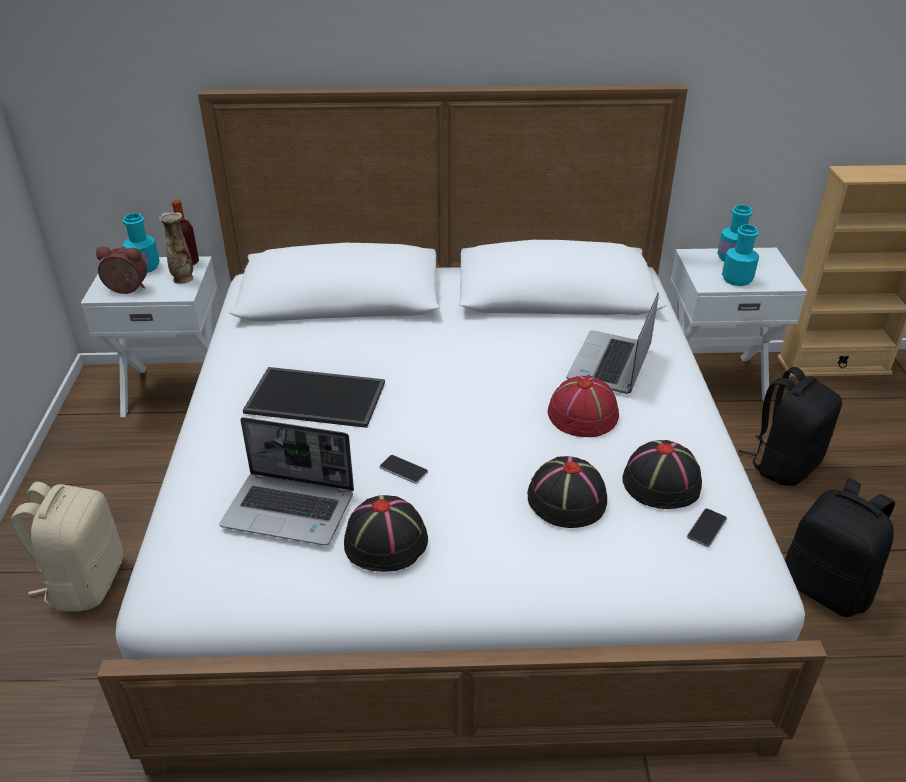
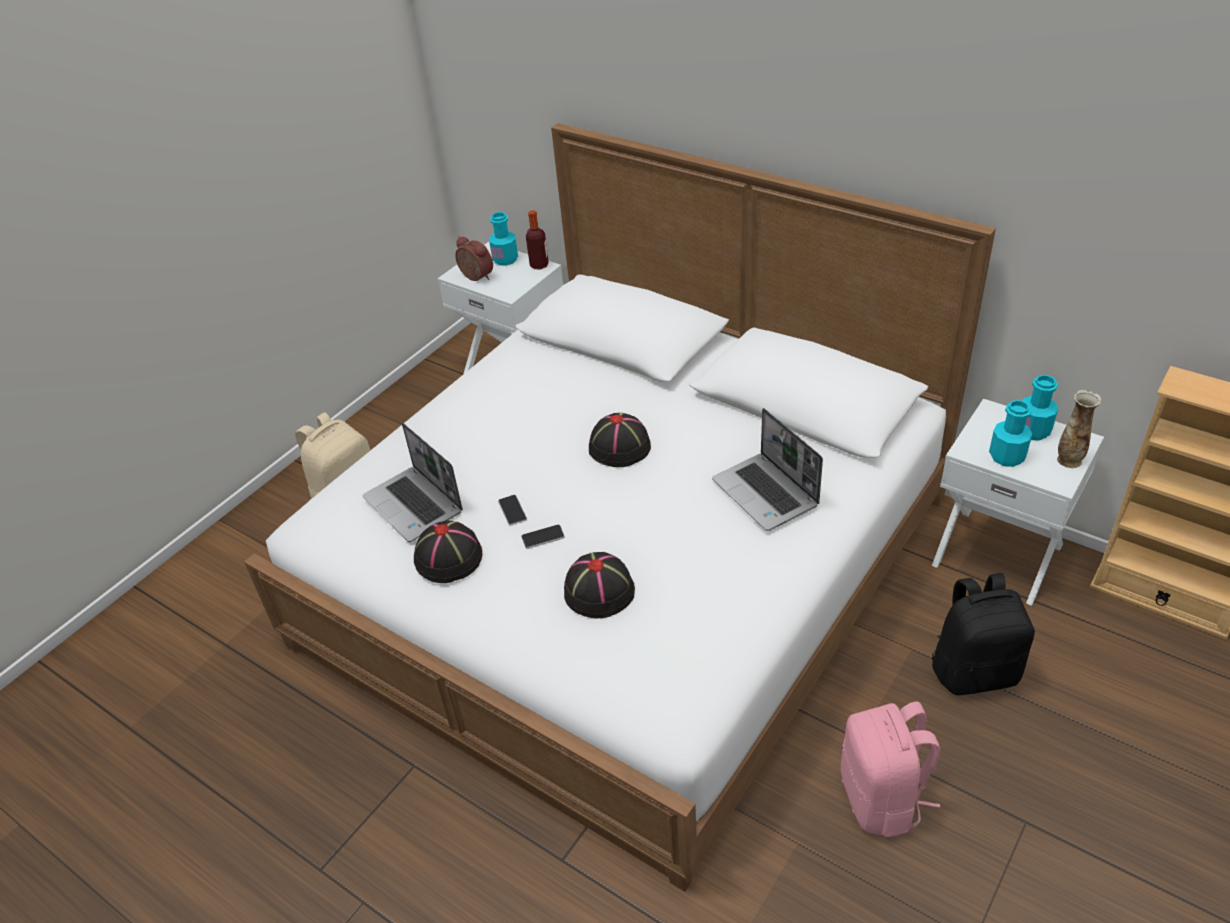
camera: 40 degrees right, 5 degrees up
(183, 278) = (522, 280): vase -> vase (1069, 460)
(317, 396) = (514, 424): tray -> none
(583, 414) = (691, 527): red hat -> none
(610, 365) = (766, 493): laptop -> laptop turned 90 degrees counterclockwise
(662, 483) = (686, 614): black hat -> black hat (620, 447)
(706, 528) = (679, 668): phone -> phone (543, 537)
(826, 587) = (882, 798): black backpack -> pink backpack

